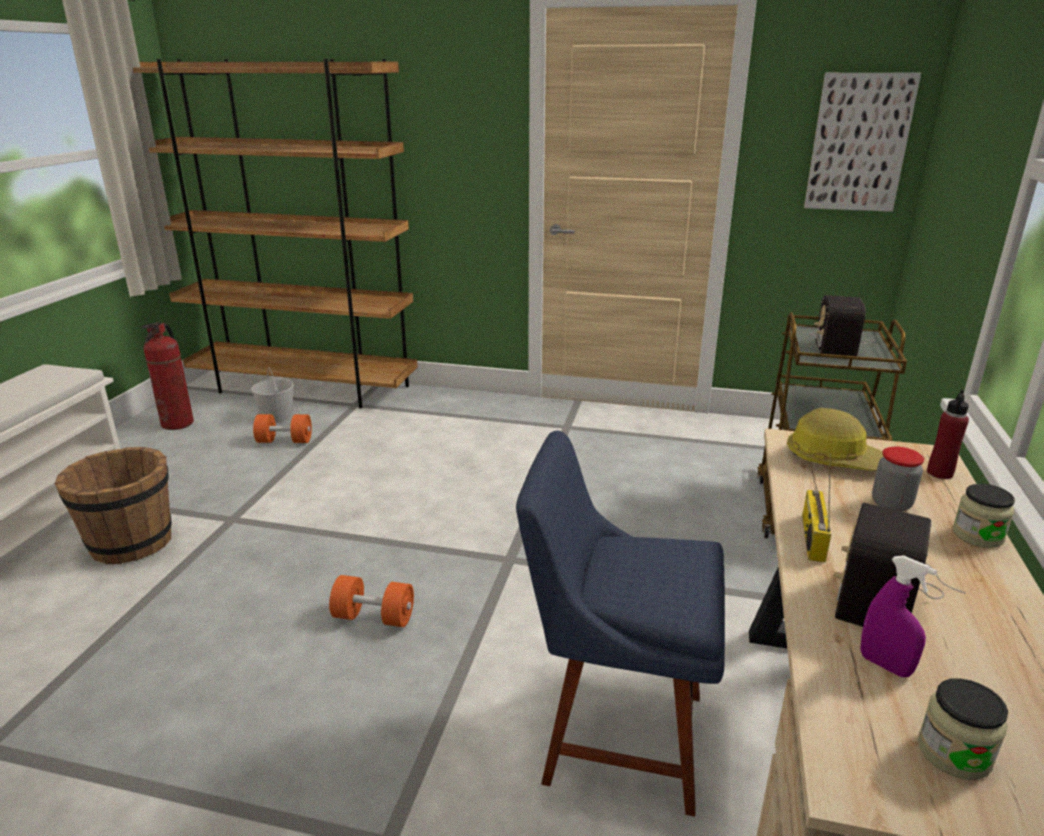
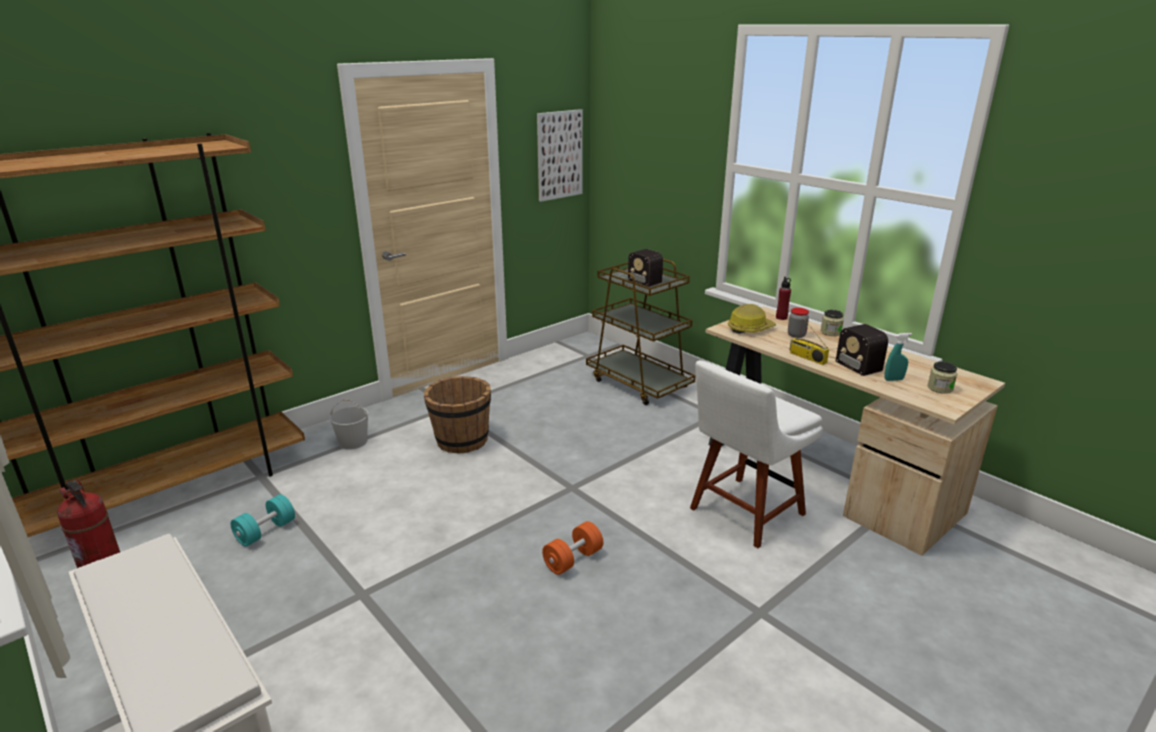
camera: 55 degrees left, 0 degrees up
(131, 542) = (321, 664): brown bucket -> brown bucket (461, 441)
(276, 417) = (208, 523): white bucket -> white bucket (352, 442)
(284, 441) = (266, 531): orange dumbbell -> turquoise dumbbell
(614, 734) = (743, 513): blue chair -> white chair
(885, 665) = (893, 379): purple spray bottle -> turquoise spray bottle

